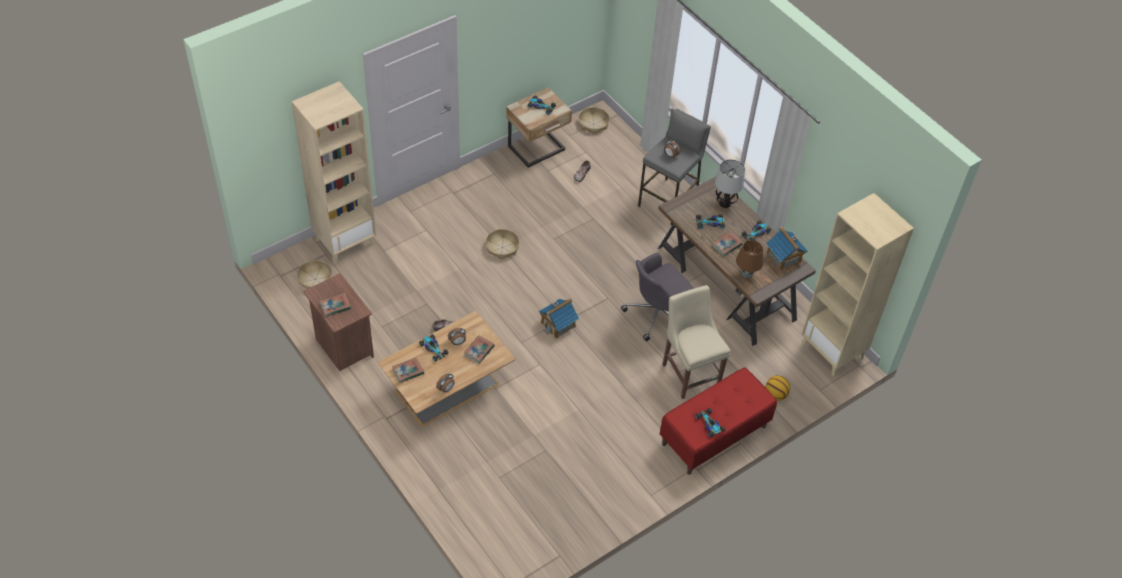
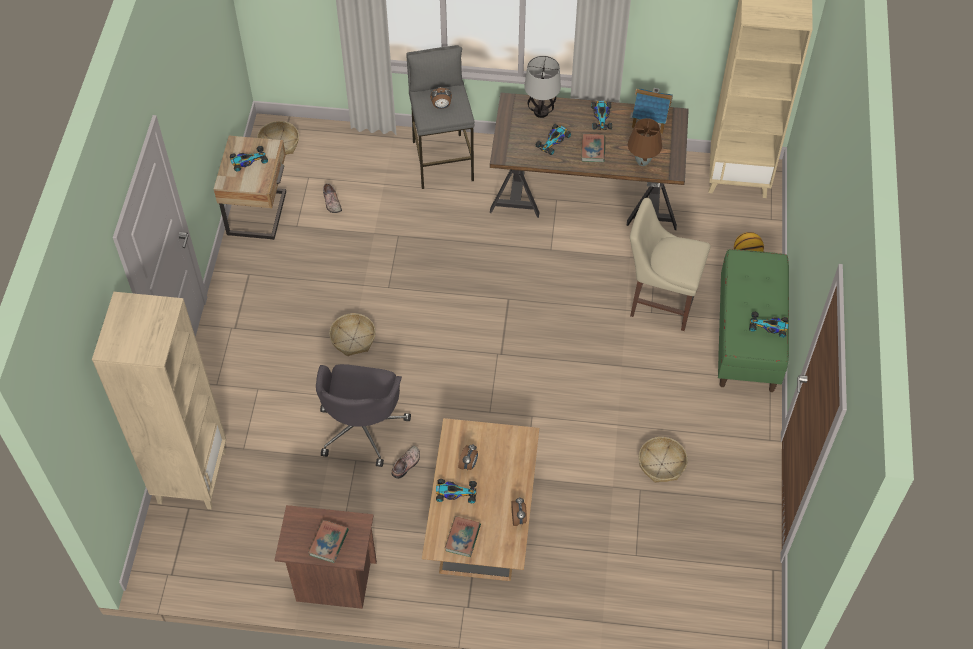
camera: 45 degrees left, 5 degrees up
(315, 279) = (212, 543): basket -> basket (661, 464)
(479, 351) = (498, 453): book -> none
(558, 324) = (499, 364): toy house -> none
(658, 314) = (568, 273): grey office chair -> grey office chair (362, 427)
(714, 435) = (748, 338): red bench -> green bench

